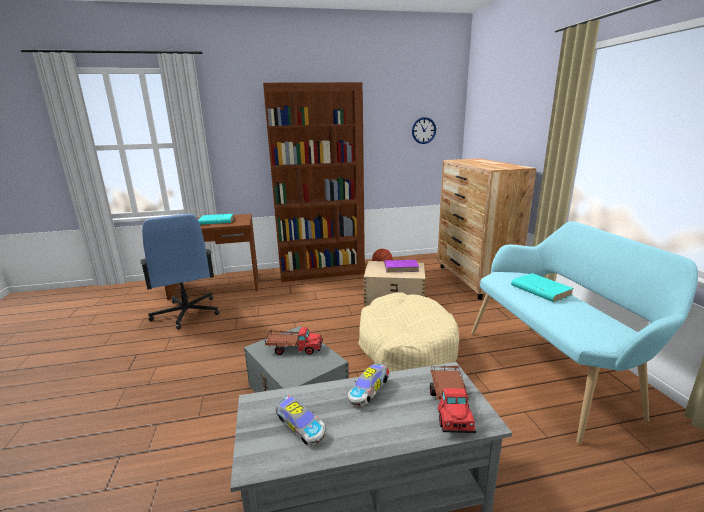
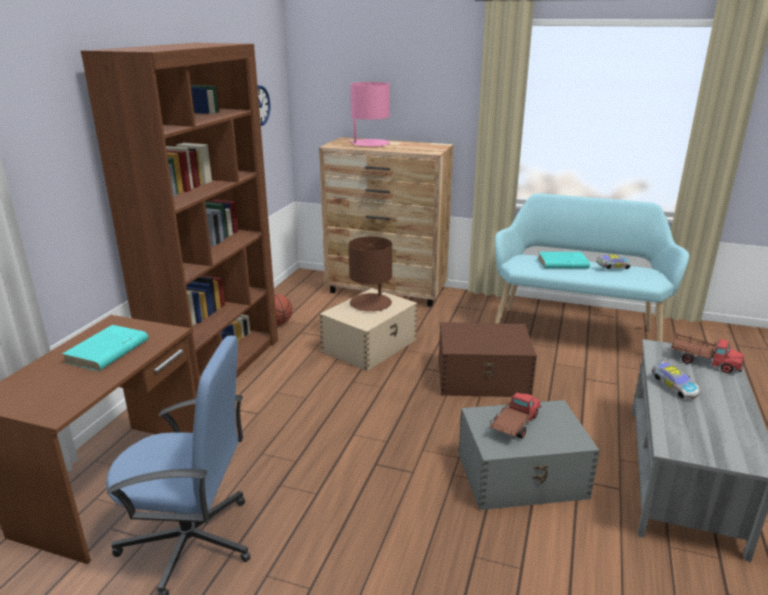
camera: 60 degrees left, 5 degrees up
(299, 427) = (714, 431): toy car -> toy car (612, 268)
(401, 267) = (371, 303): purple book -> brown table lamp
(406, 346) = (484, 378): beige dog bed -> brown storage box
(477, 162) = (370, 144): none -> pink table lamp

